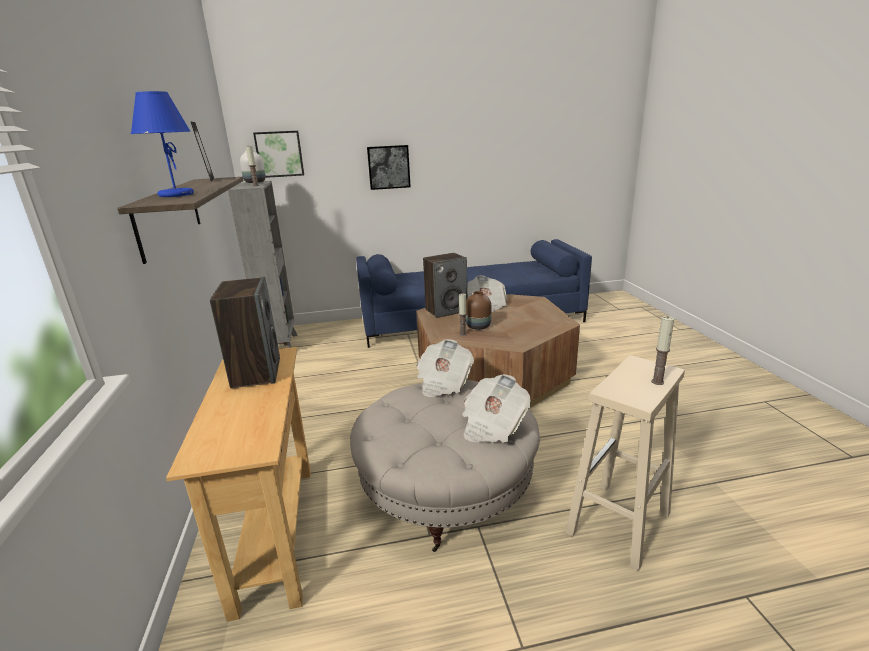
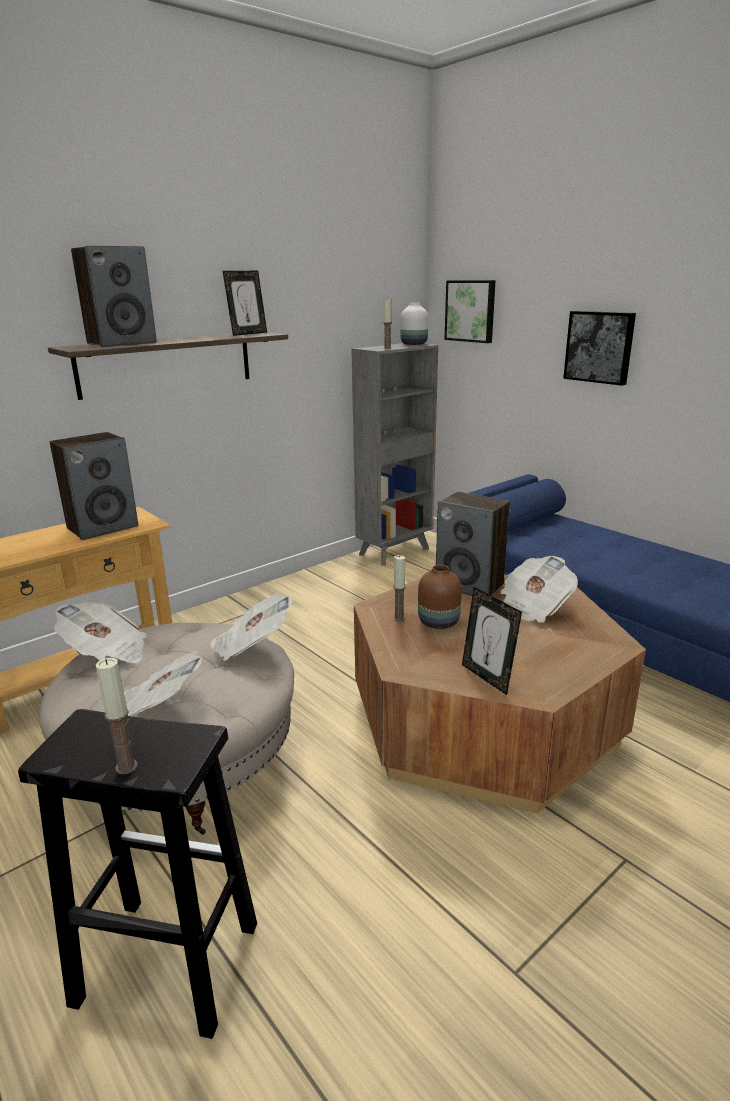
camera: 60 degrees right, 0 degrees up
(176, 195) = (122, 343): blue table lamp -> speaker
(391, 440) = (106, 652): none -> newspaper
(542, 329) = (487, 677): none -> picture frame
(618, 524) = (164, 963): beige stool -> black stool

